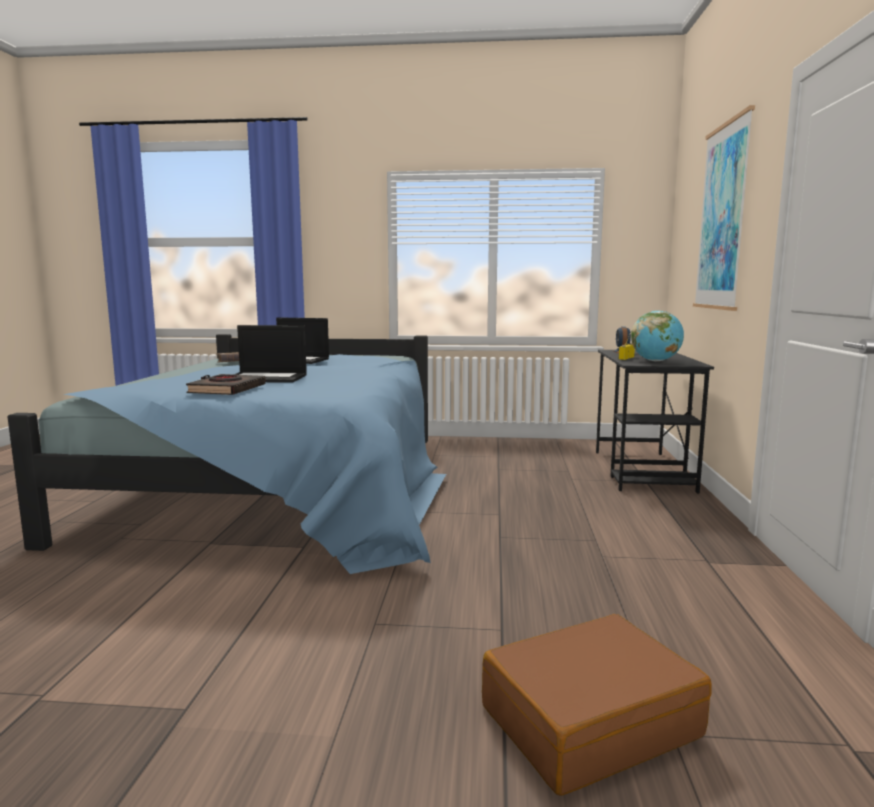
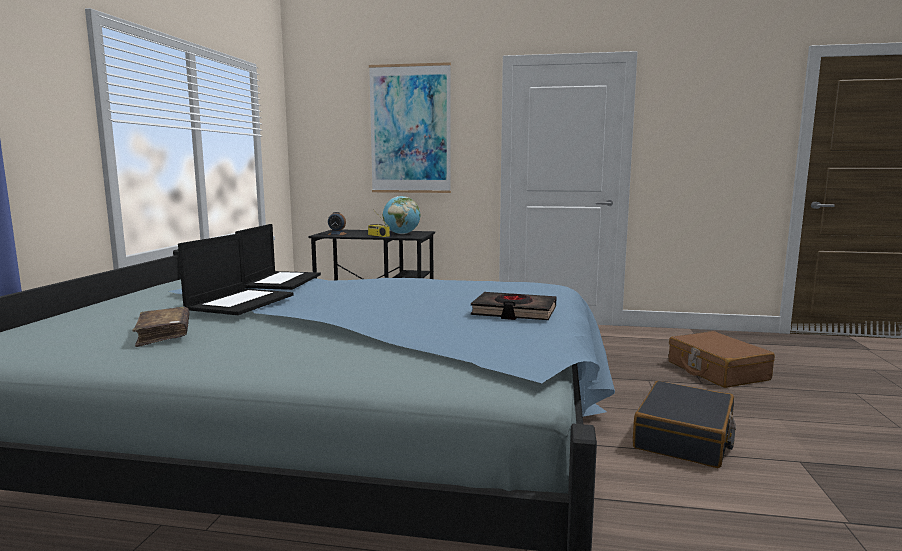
camera: 85 degrees left, 0 degrees up
(267, 378) = (425, 304): laptop -> laptop (281, 281)
(285, 627) = (684, 438): none -> black suitcase

